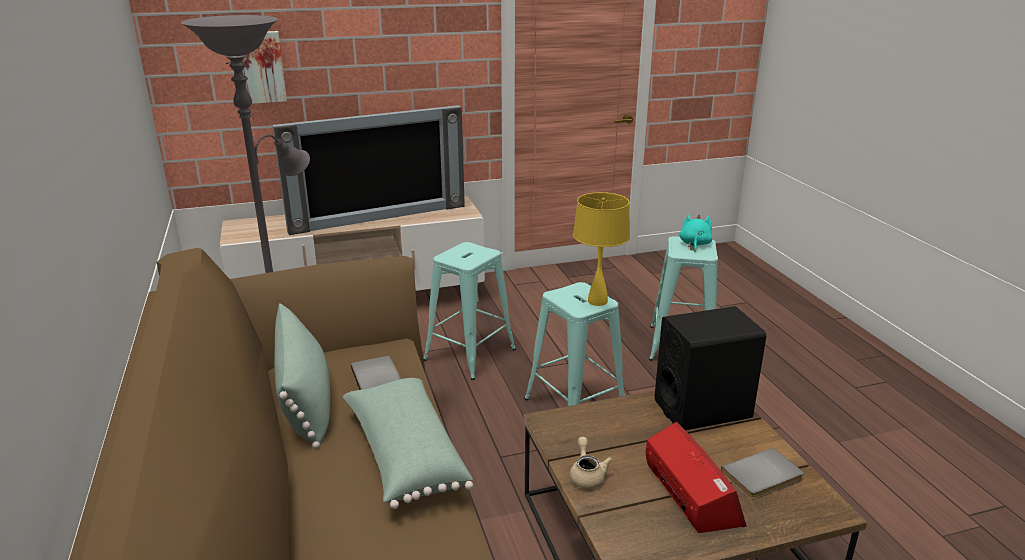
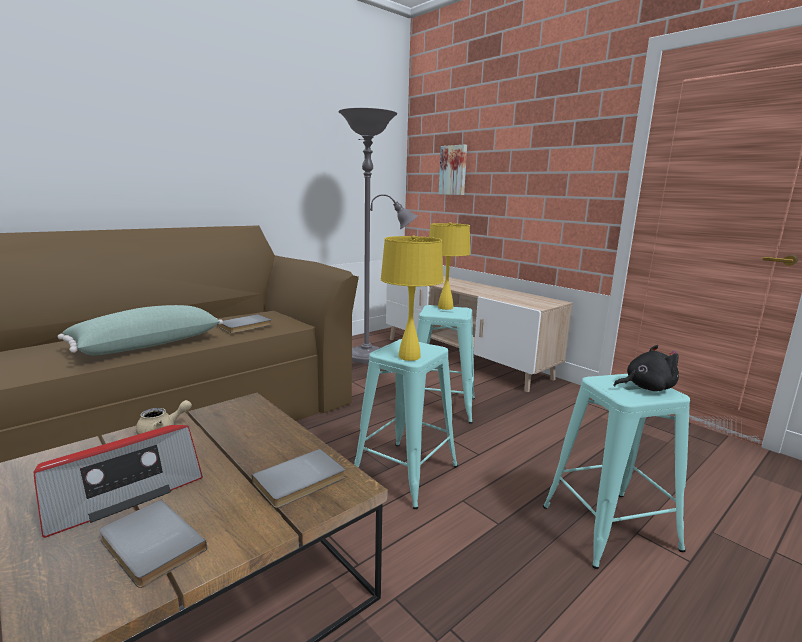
camera: 65 degrees right, 10 degrees down
(306, 400) = (218, 318): green pillow -> none
(377, 216) = (483, 290): television -> none
(454, 251) = (445, 307): none -> yellow table lamp
(694, 244) = (646, 387): turquoise plush toy -> black plush toy
(702, 409) = (301, 481): black speaker -> grey book

